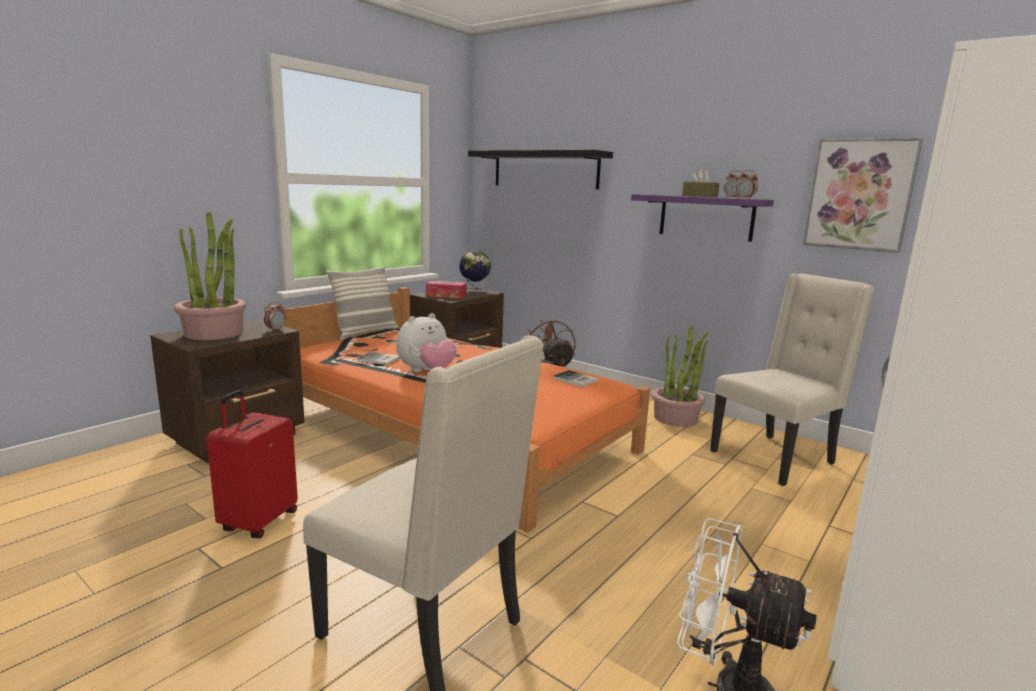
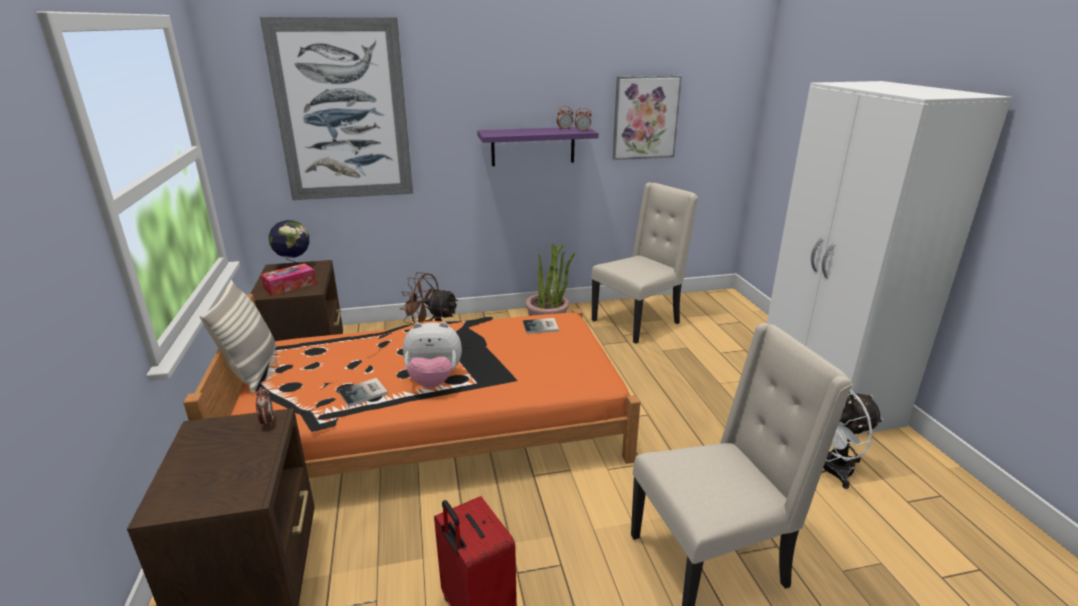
camera: 50 degrees left, 10 degrees up
(214, 333) = (212, 470): potted plant -> none
(426, 372) = (433, 381): plush toy -> plush toy turned 90 degrees clockwise
(545, 169) = (342, 112): black shelf -> picture
(700, 196) = (534, 130): brown tissue box -> none
(774, 458) = (637, 322): beige chair -> beige chair turned 45 degrees clockwise

